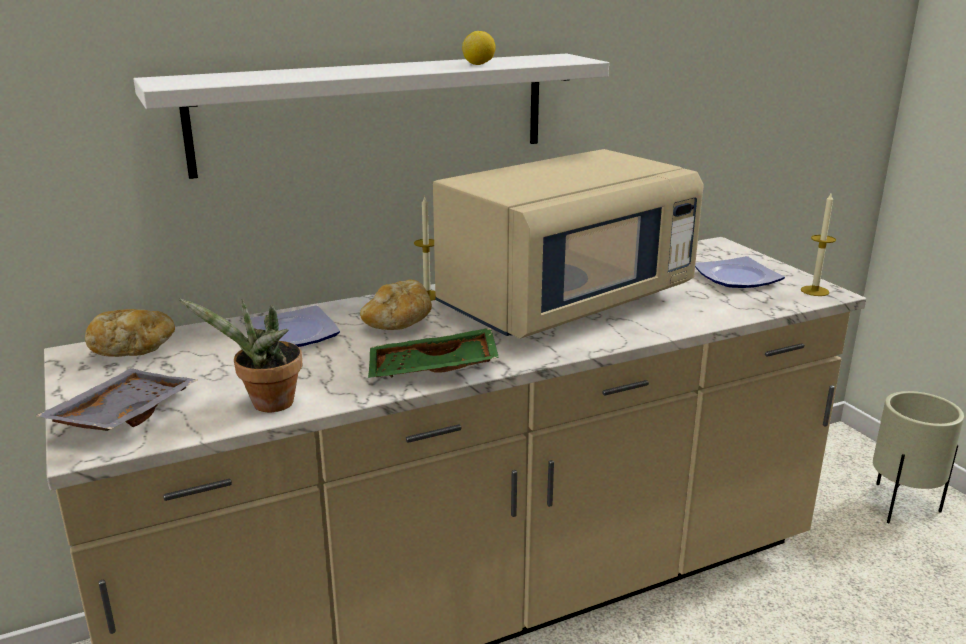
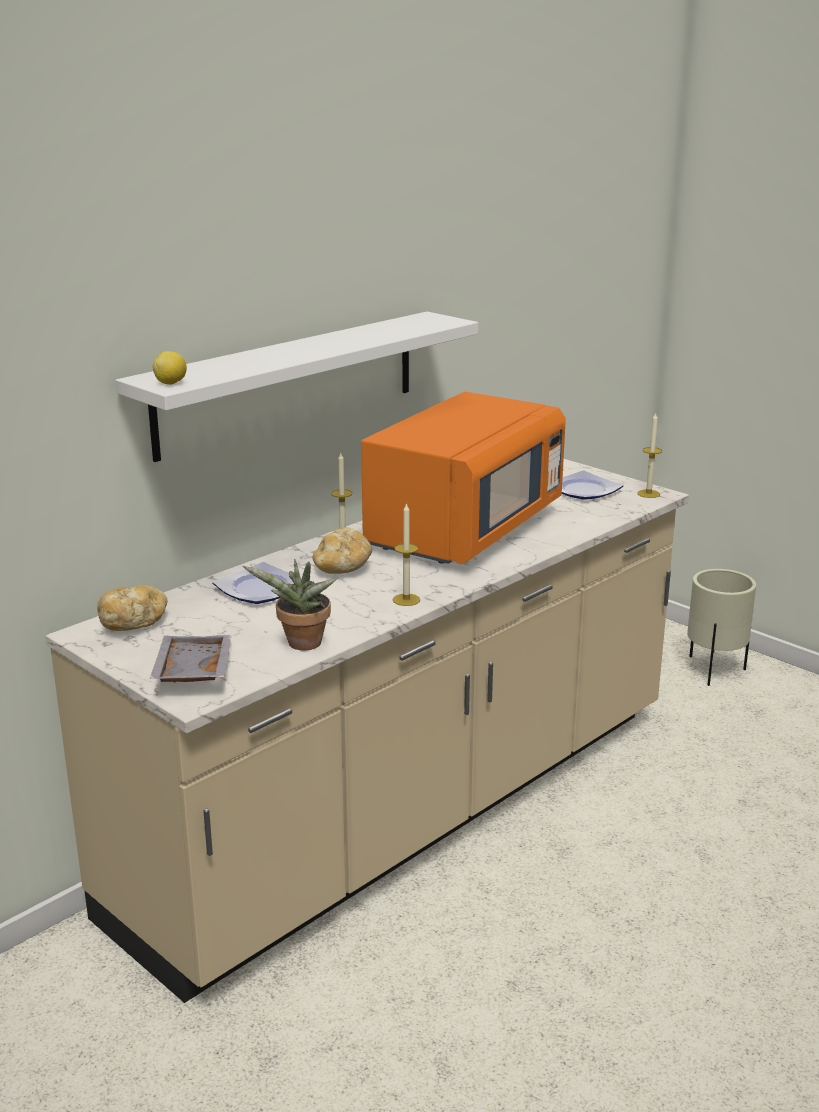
camera: 20 degrees left, 0 degrees up
(432, 371) = (406, 600): green tray -> candle
(479, 64) = (381, 335): lemon -> lemon (171, 383)
(564, 303) = (463, 531): beige microwave -> orange microwave

